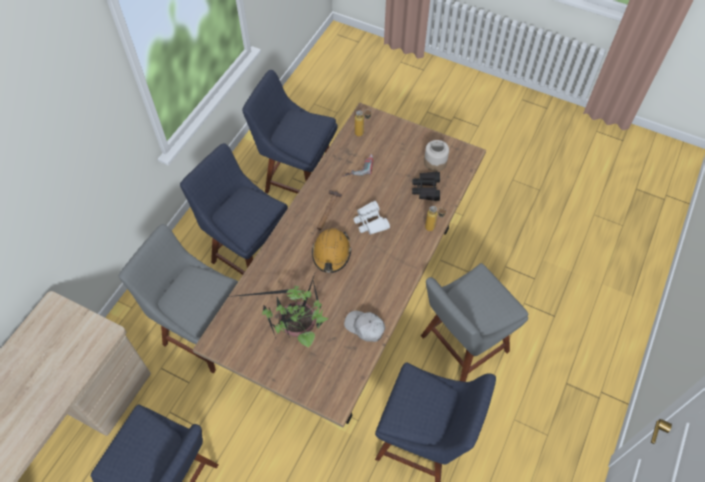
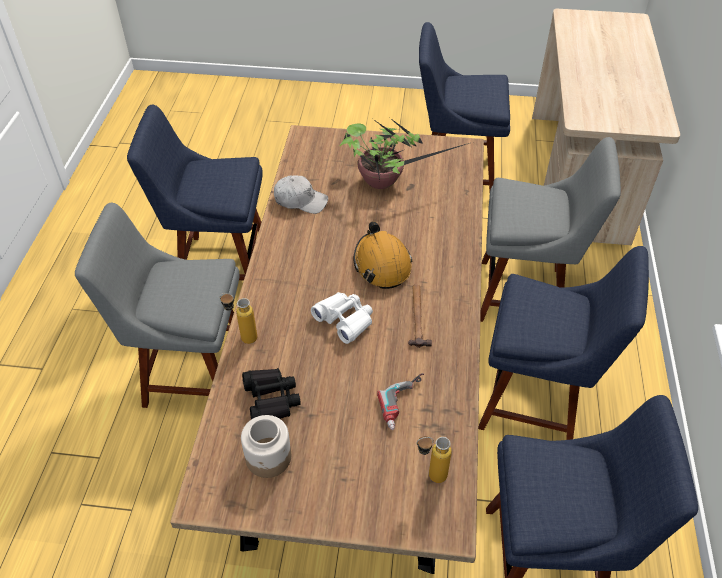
camera: 160 degrees right, 10 degrees down
(461, 346) = (190, 371): grey chair -> grey chair turned 120 degrees counterclockwise

